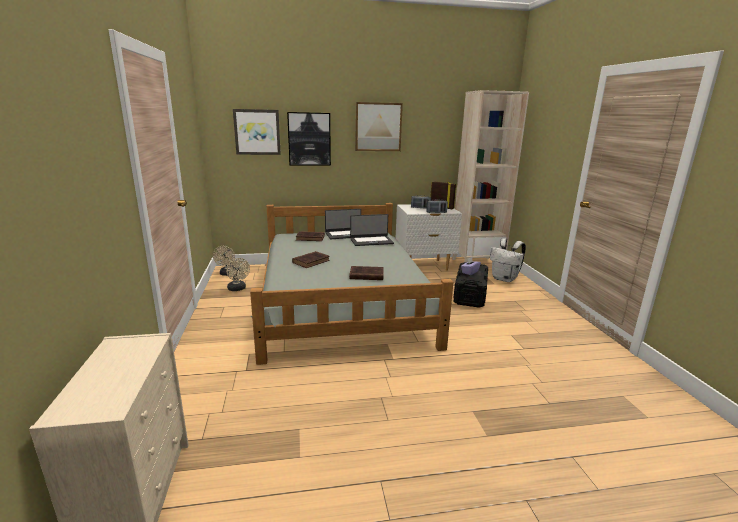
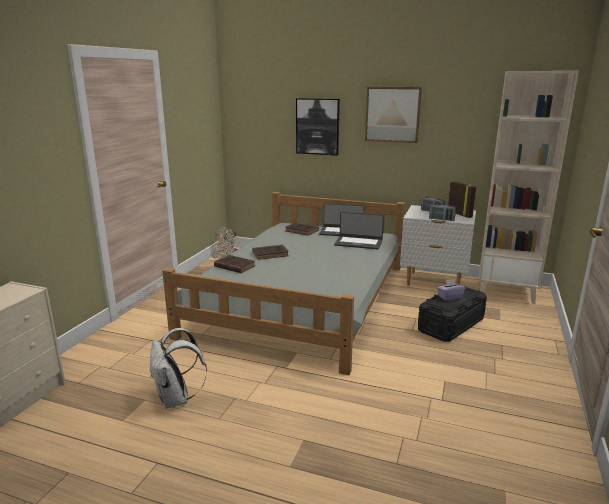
camera: 30 degrees right, 0 degrees up
(257, 132) = (268, 118): picture -> none
(365, 275) = (301, 277): brown book -> brown book (234, 266)
(505, 279) = (522, 317): white backpack -> white backpack (176, 399)

